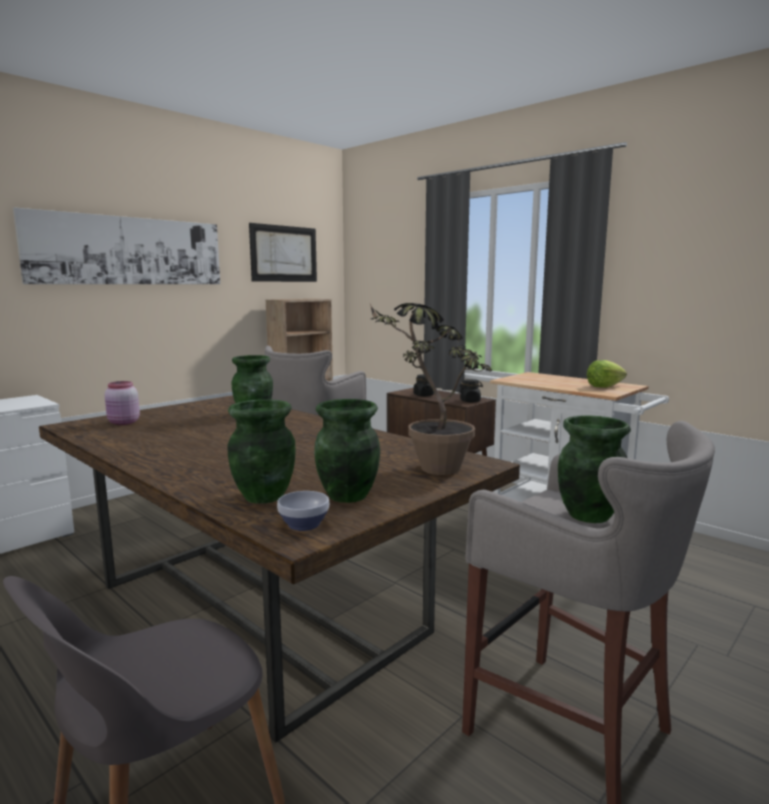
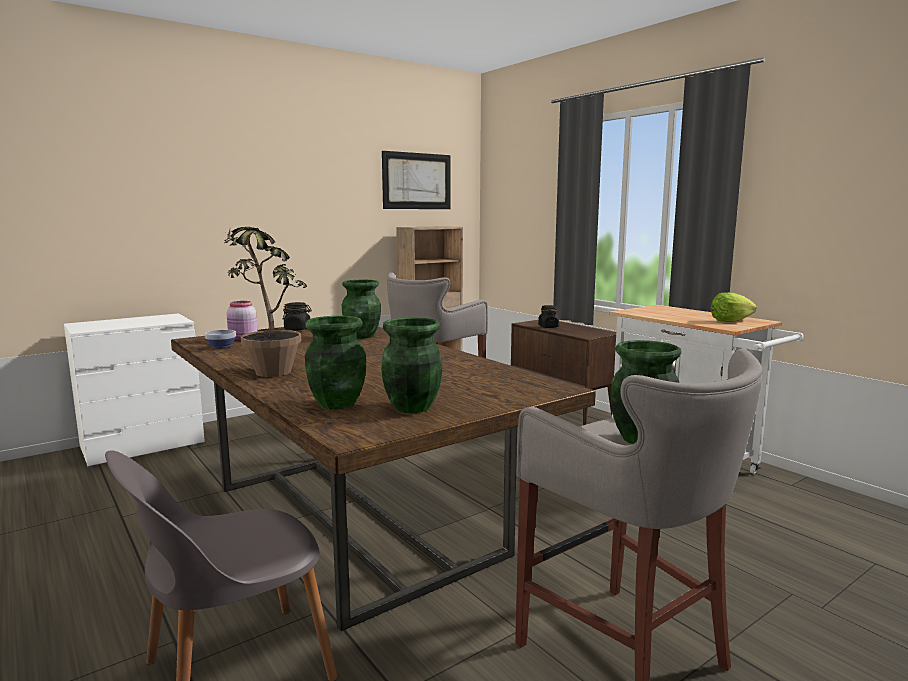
camera: 10 degrees right, 0 degrees up
(129, 251) = (265, 180): picture -> none
(303, 524) = (360, 427): bowl -> bowl (221, 346)
(427, 466) = (502, 387): potted plant -> potted plant (267, 370)
(470, 401) = (595, 334): black jar -> black jar (297, 329)

